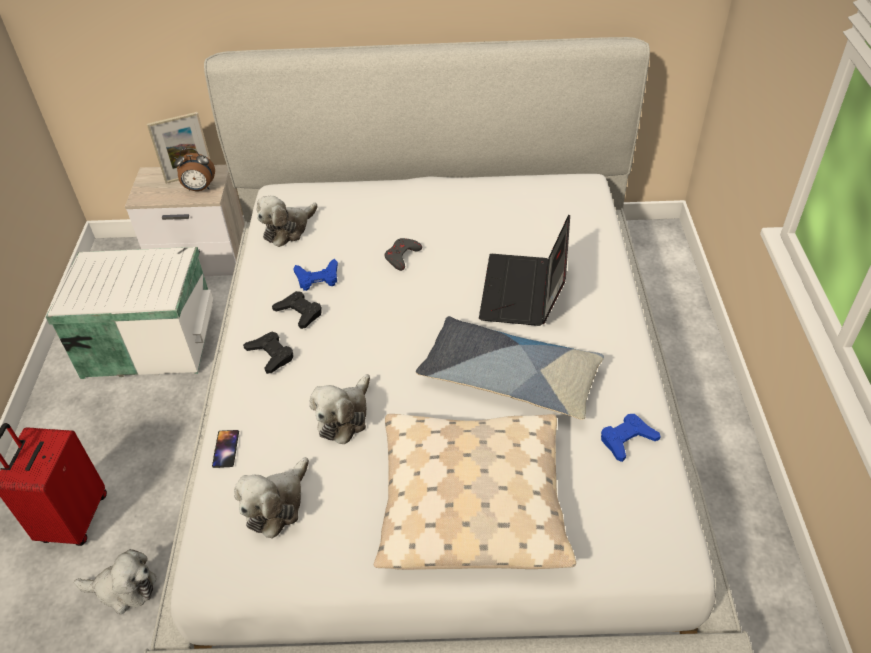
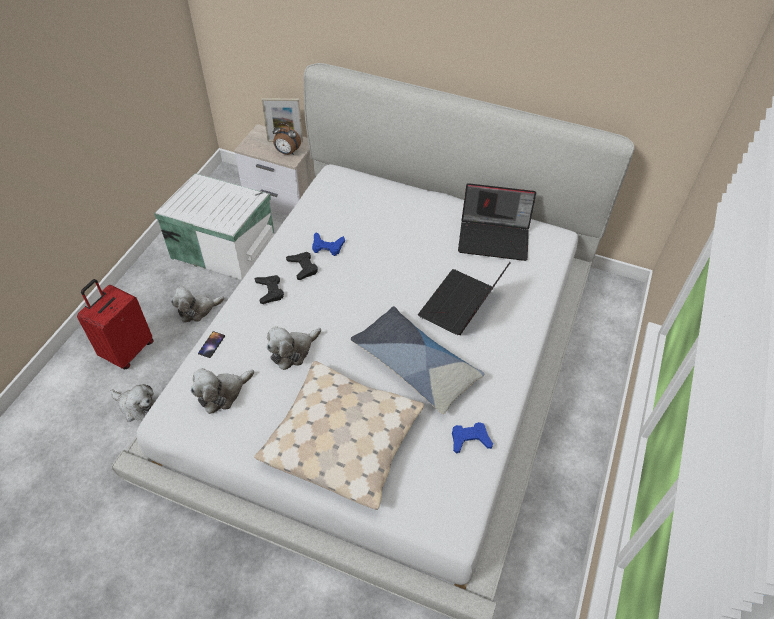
camera: 20 degrees right, 5 degrees up
(288, 229) = (326, 203): plush toy -> plush toy (197, 310)
(402, 256) = (392, 249): grey game controller -> none
(517, 205) = (494, 237): none -> laptop

